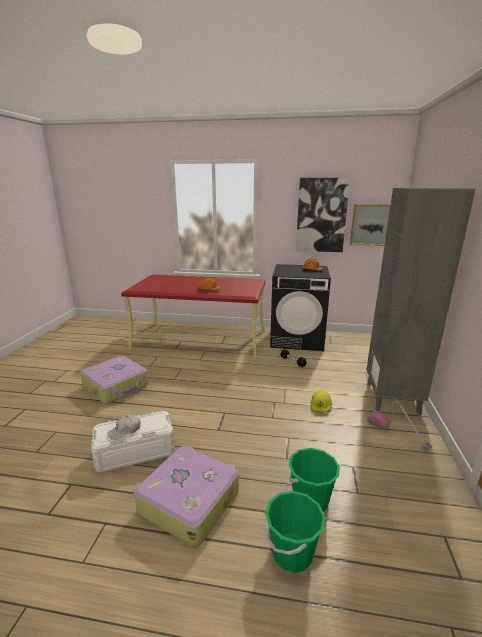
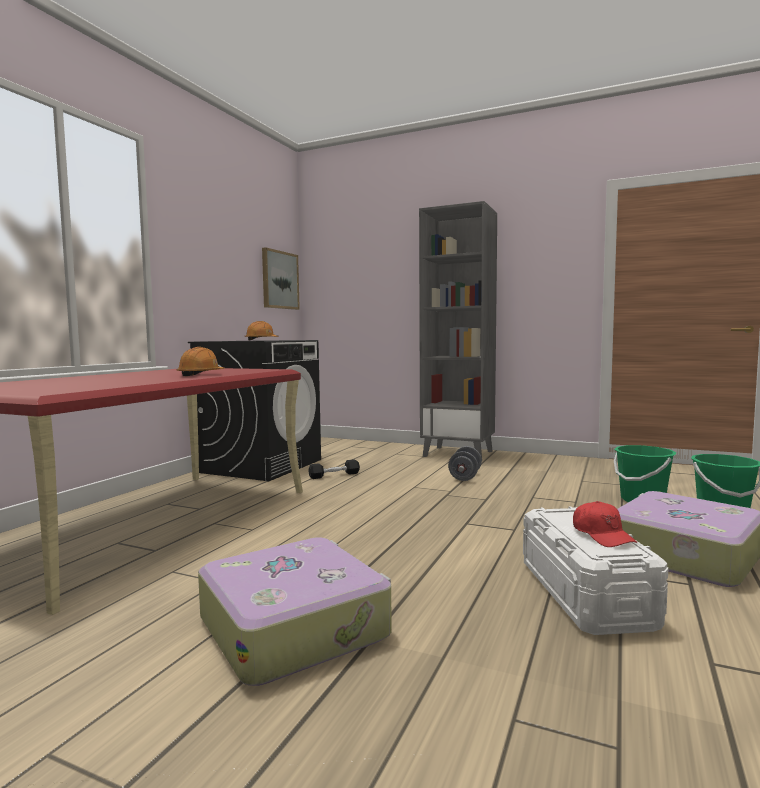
camera: 75 degrees left, 15 degrees down
(125, 430) = (602, 535): white cap -> red cap
(321, 215) = (232, 259): picture -> none
(321, 406) = (465, 477): yellow hard hat -> grey dumbbell
(397, 433) = (524, 461): vacuum cleaner -> none

